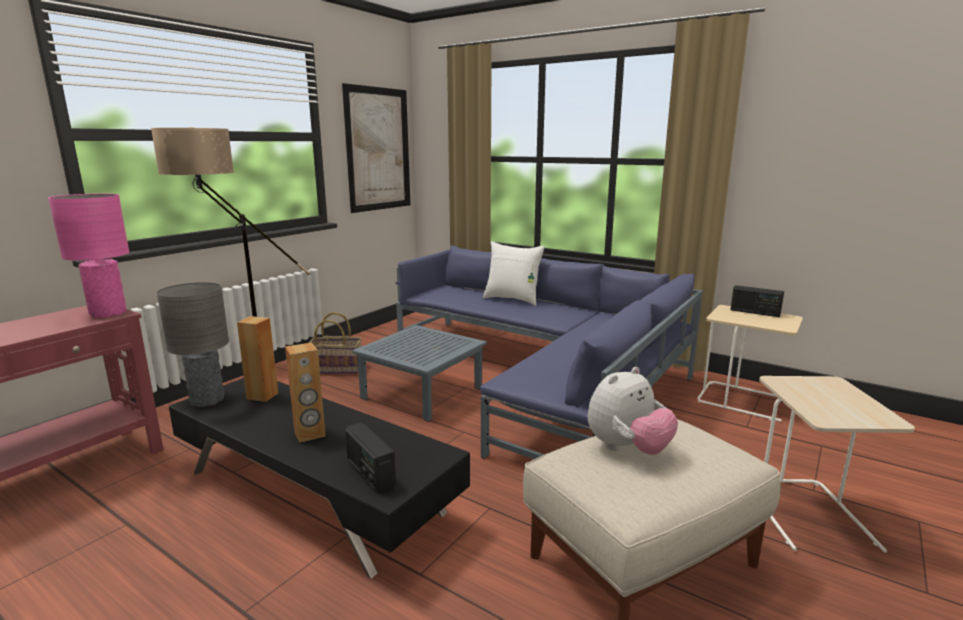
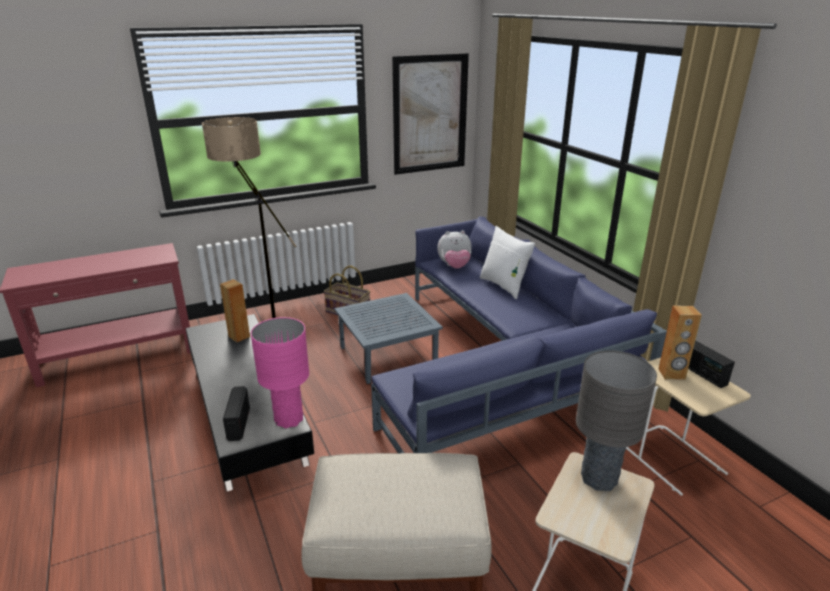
camera: 30 degrees right, 10 degrees up
(108, 313) = (162, 256): pink table lamp -> pink table lamp (288, 419)
(207, 400) = (207, 330): grey table lamp -> grey table lamp (598, 478)
(310, 434) = (235, 379): brown speaker -> brown speaker (671, 374)
(627, 449) = (385, 475): plush toy -> plush toy (454, 266)

